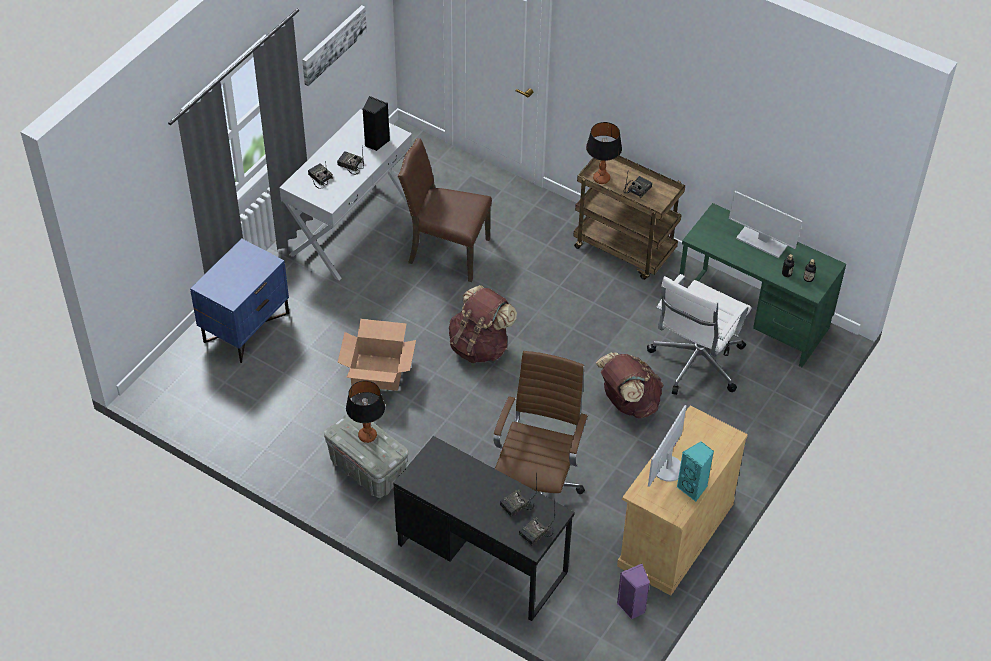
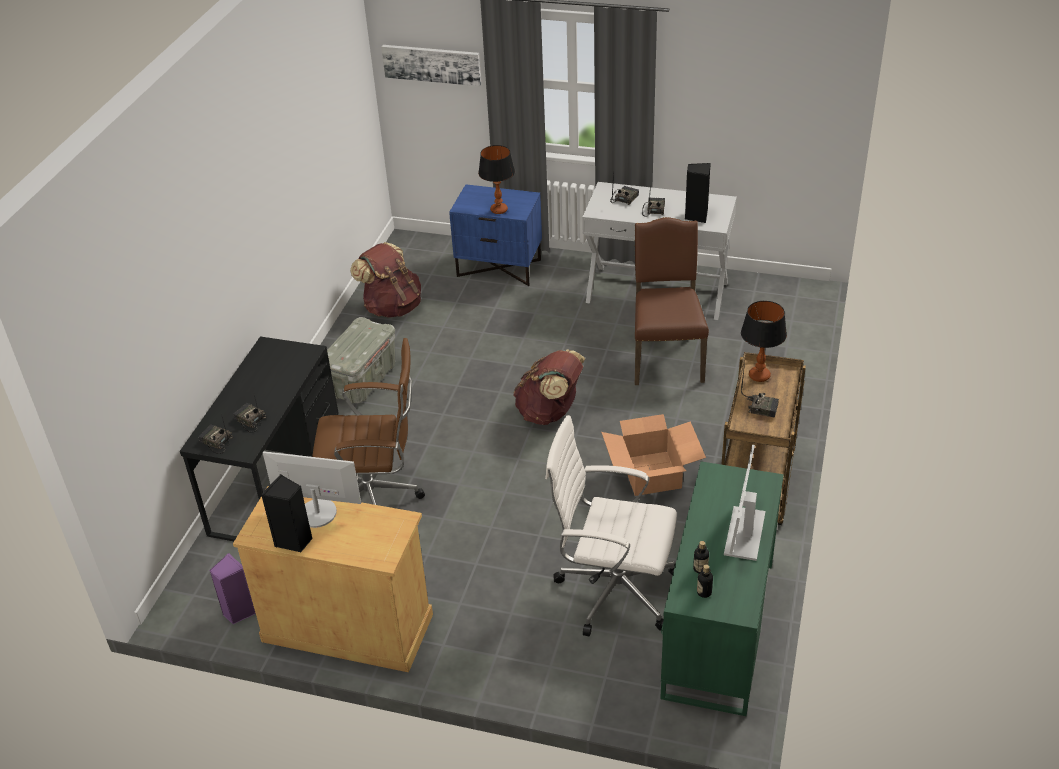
camera: 75 degrees right, 10 degrees down
(333, 44) = (736, 106): picture -> picture (432, 64)
(367, 435) = (362, 342): table lamp -> table lamp (499, 210)
(378, 371) = (484, 355): cardboard box -> cardboard box (652, 473)
(628, 402) = (525, 544): brown backpack -> brown backpack (392, 307)
(693, 488) = (294, 541): turquoise speaker -> black speaker

